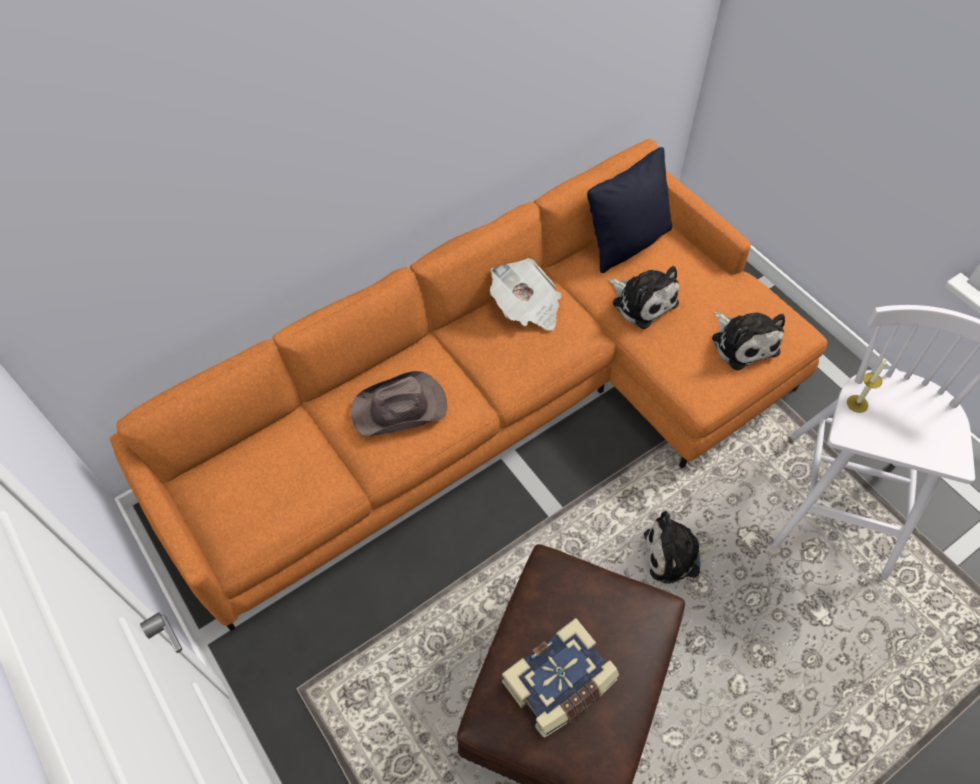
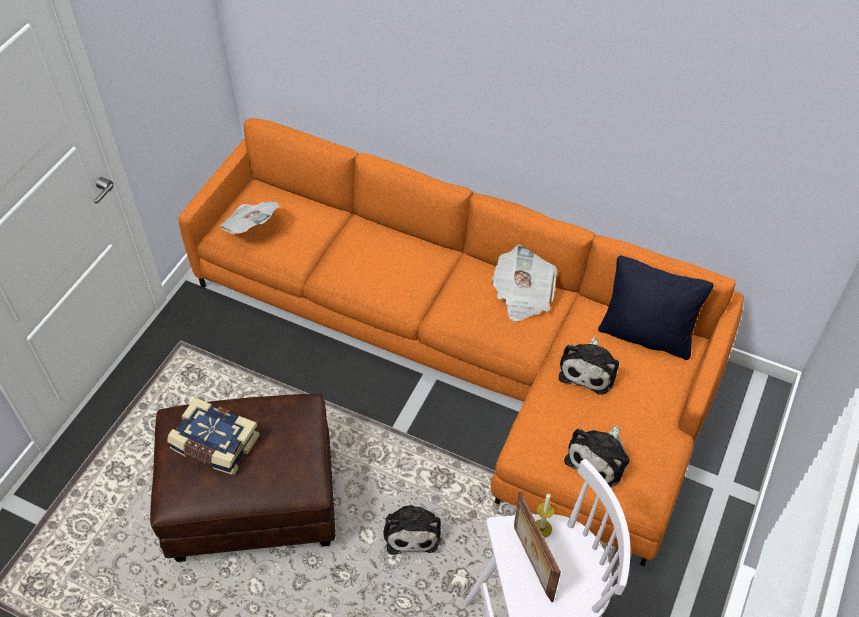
camera: 60 degrees right, 5 degrees down
(252, 513) = (251, 227): none -> newspaper
(400, 409) = (378, 263): brown hat -> none
(675, 554) = (411, 529): plush toy -> plush toy turned 150 degrees counterclockwise
(892, 429) = (531, 562): none -> picture frame

